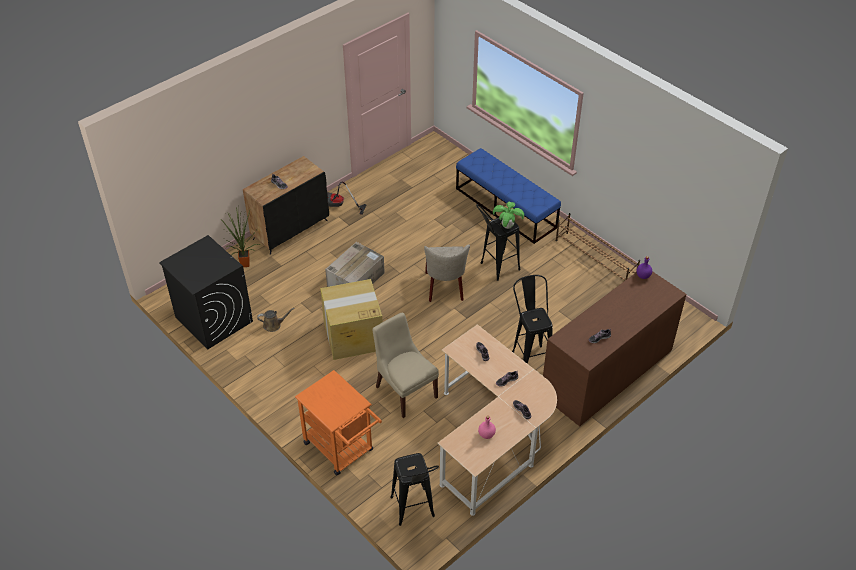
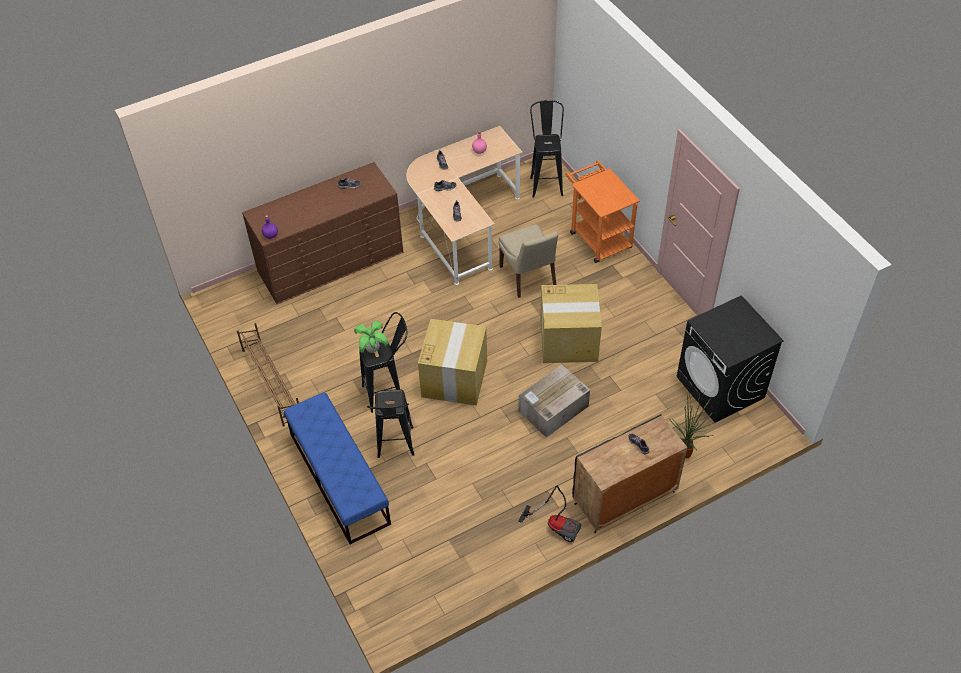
camera: 165 degrees left, 5 degrees up
(274, 325) = (653, 368): brown watering can -> none
(445, 288) = (454, 378): beige chair -> cardboard box
(529, 355) = (396, 289): black stool -> black stool (395, 448)

